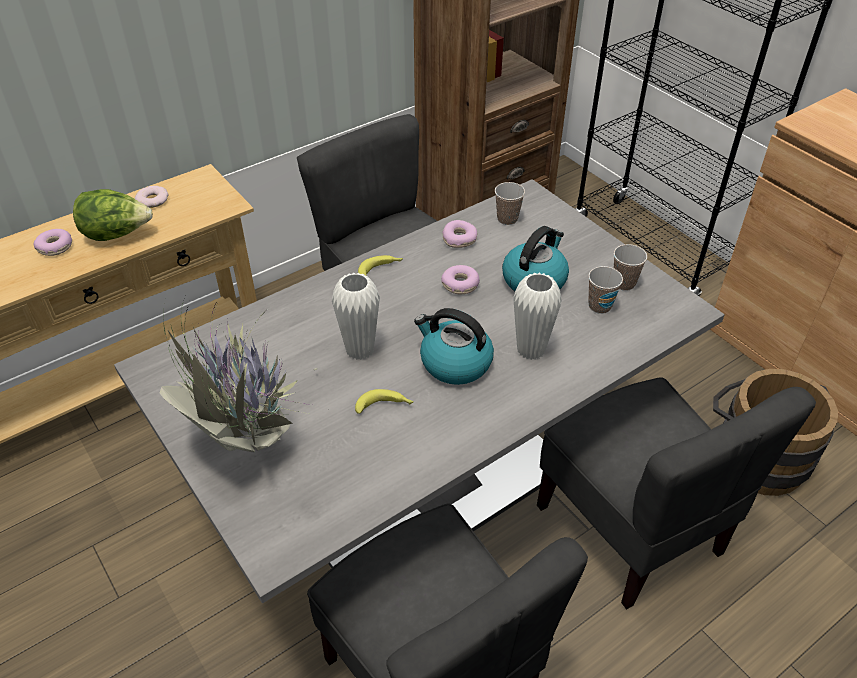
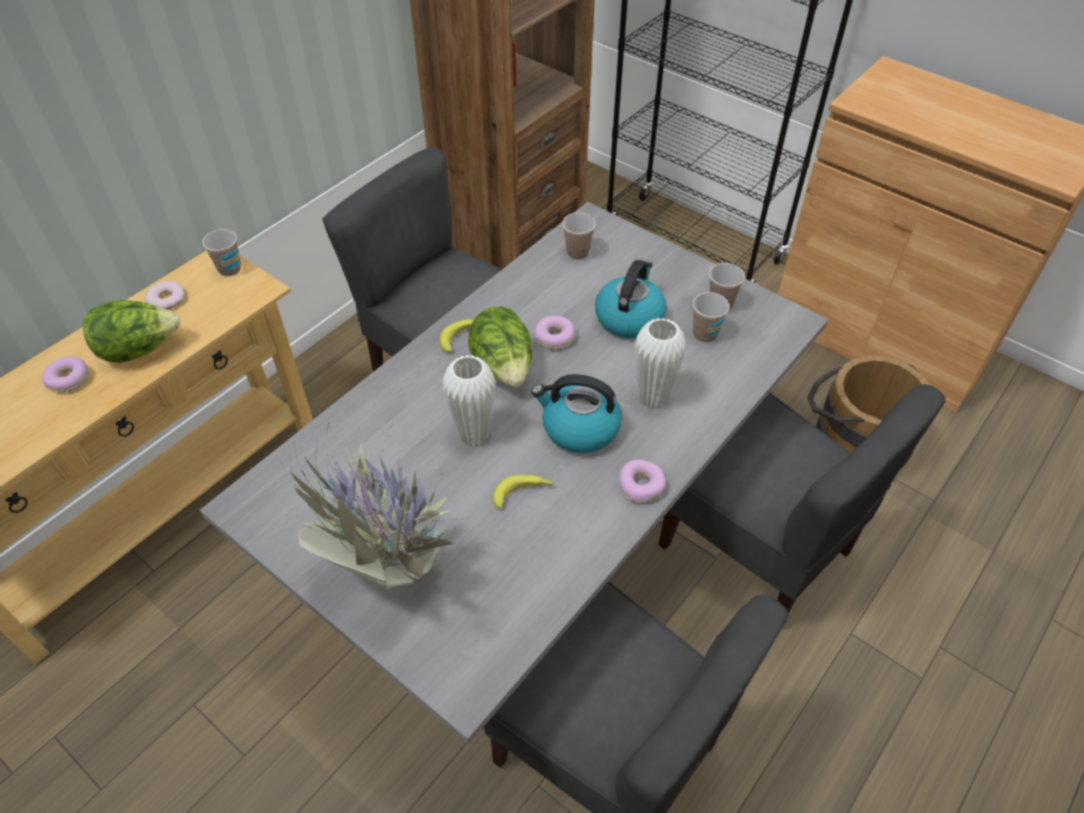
camera: 15 degrees left, 5 degrees up
(210, 185) = (229, 269): none -> cup
(406, 301) = (503, 368): none -> lettuce
(459, 239) = (535, 285): donut -> donut (640, 485)

